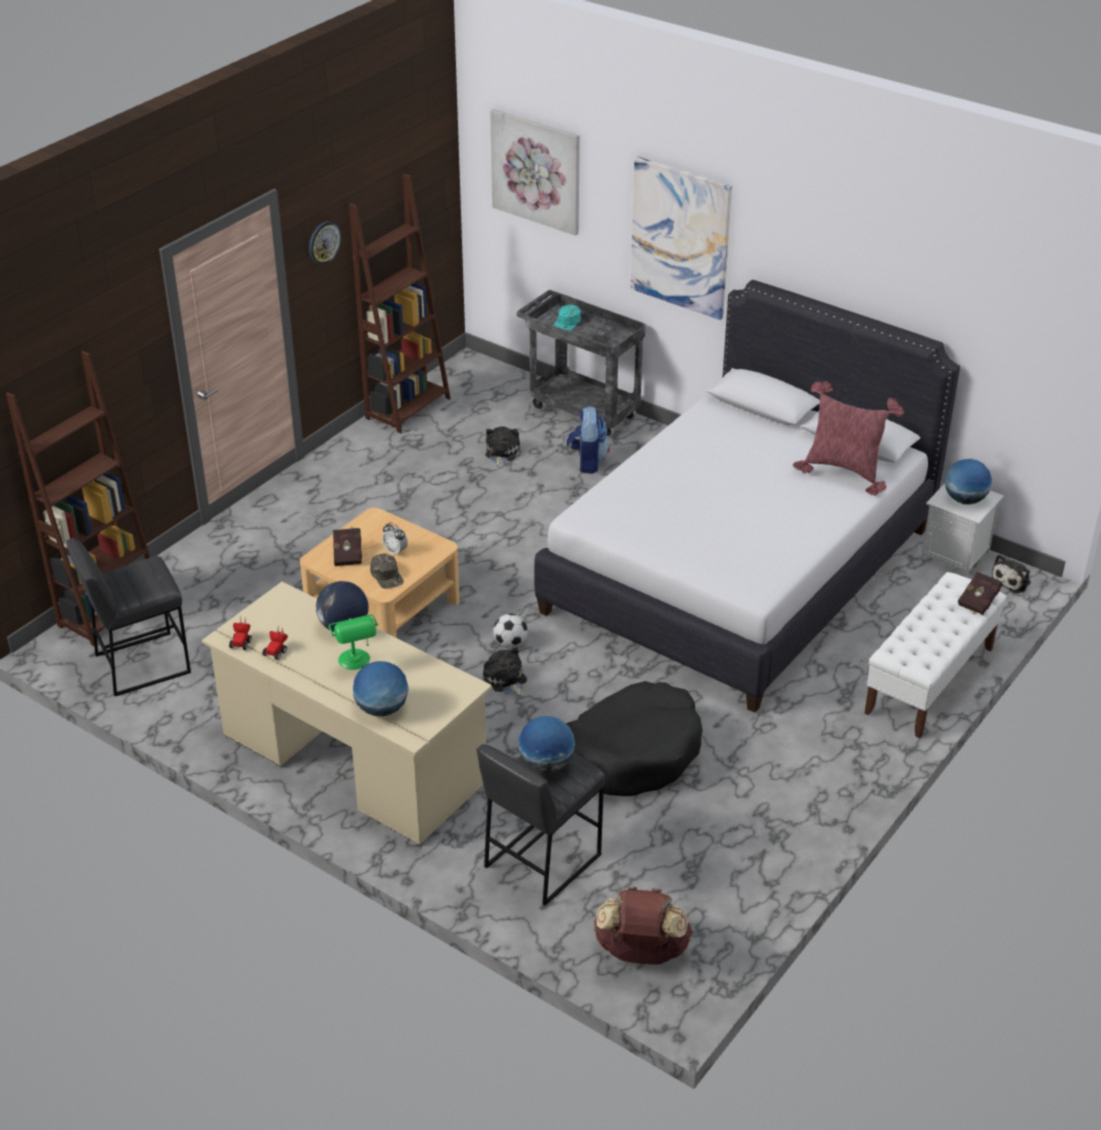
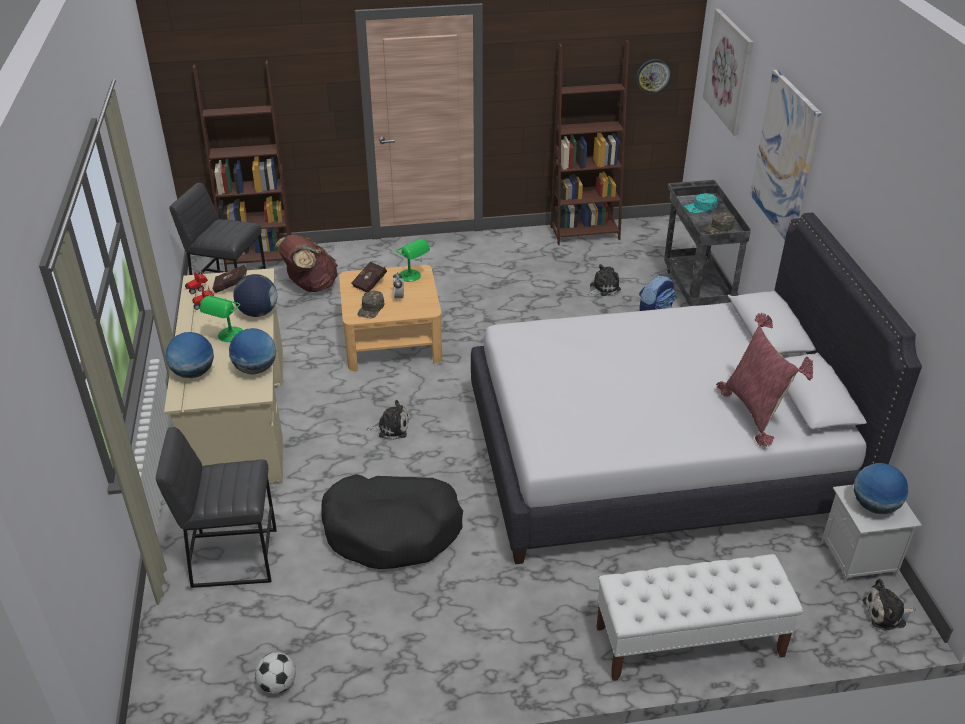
camera: 45 degrees right, 0 degrees up
(323, 242) = (528, 67): wall clock -> wall clock (652, 75)
(377, 526) = (413, 277): none -> green table lamp
(505, 680) = (391, 428): plush toy -> plush toy turned 75 degrees clockwise
(511, 644) = (429, 407): football -> football (278, 684)
(546, 764) = (232, 477): globe -> globe (255, 369)
(608, 335) = (719, 227): none -> green cap
(641, 953) = (189, 670): brown backpack -> brown backpack (310, 286)
(980, 601) = (763, 597): red book -> red book (233, 287)

